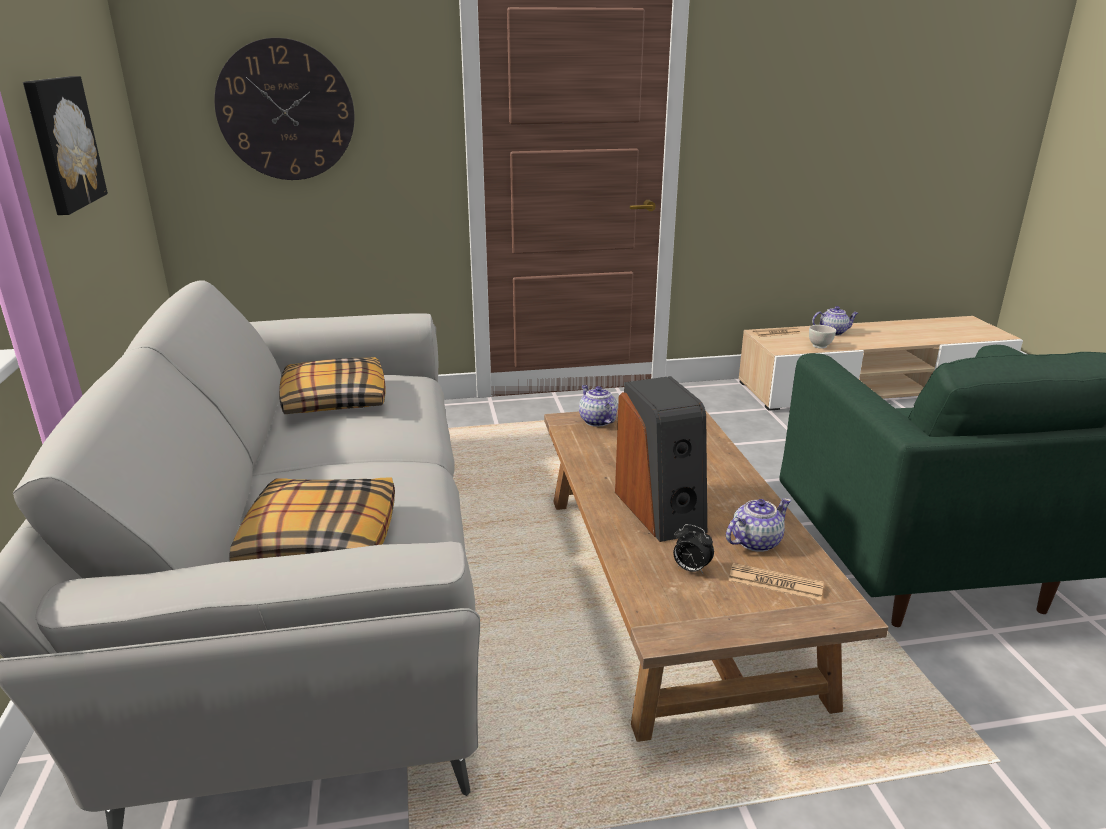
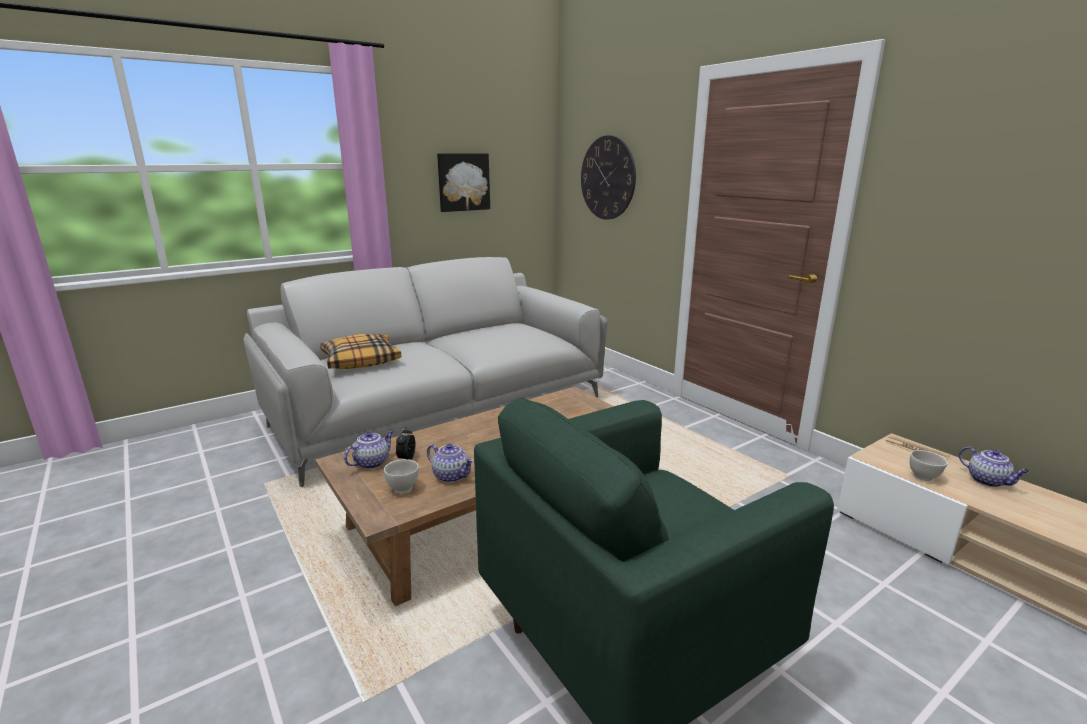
camera: 65 degrees right, 5 degrees down
(333, 399) = (501, 331): pillow -> none
(596, 421) = (581, 401): teapot -> teapot (372, 462)
(661, 510) = (472, 440): speaker -> none
(775, 583) = (403, 488): newspaper -> white bowl

